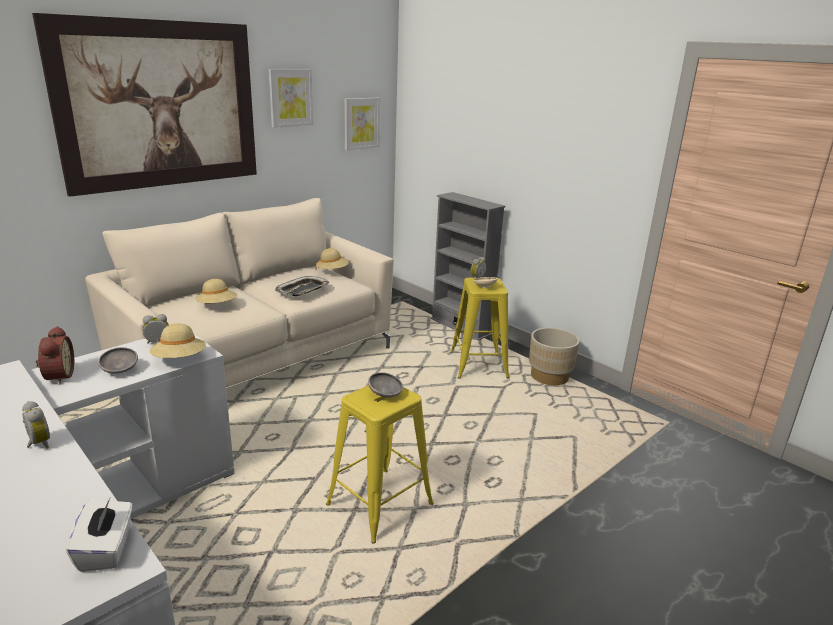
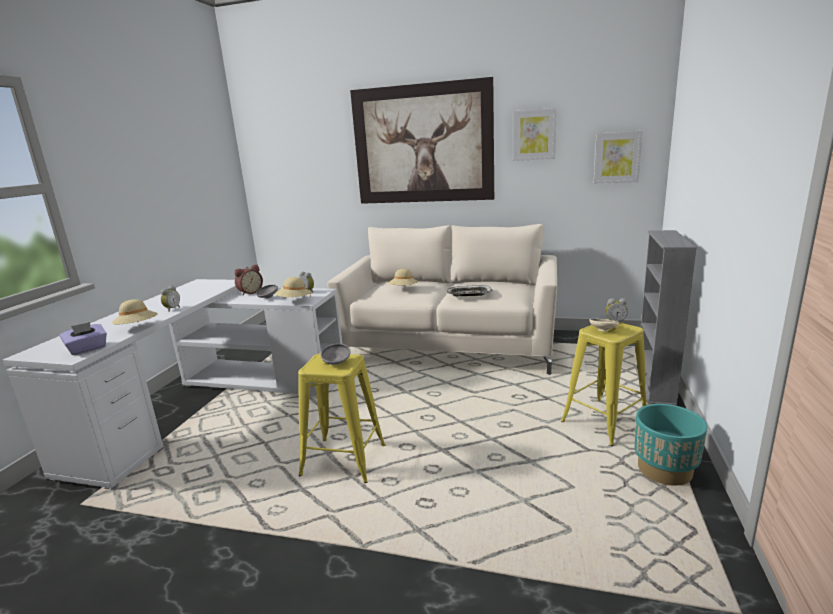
camera: 60 degrees right, 5 degrees down
(106, 549) = (87, 349): white tissue box -> purple tissue box
(332, 271) = (520, 288): beige hat -> beige hat (137, 327)
(549, 377) = (664, 470): beige planter -> turquoise planter

